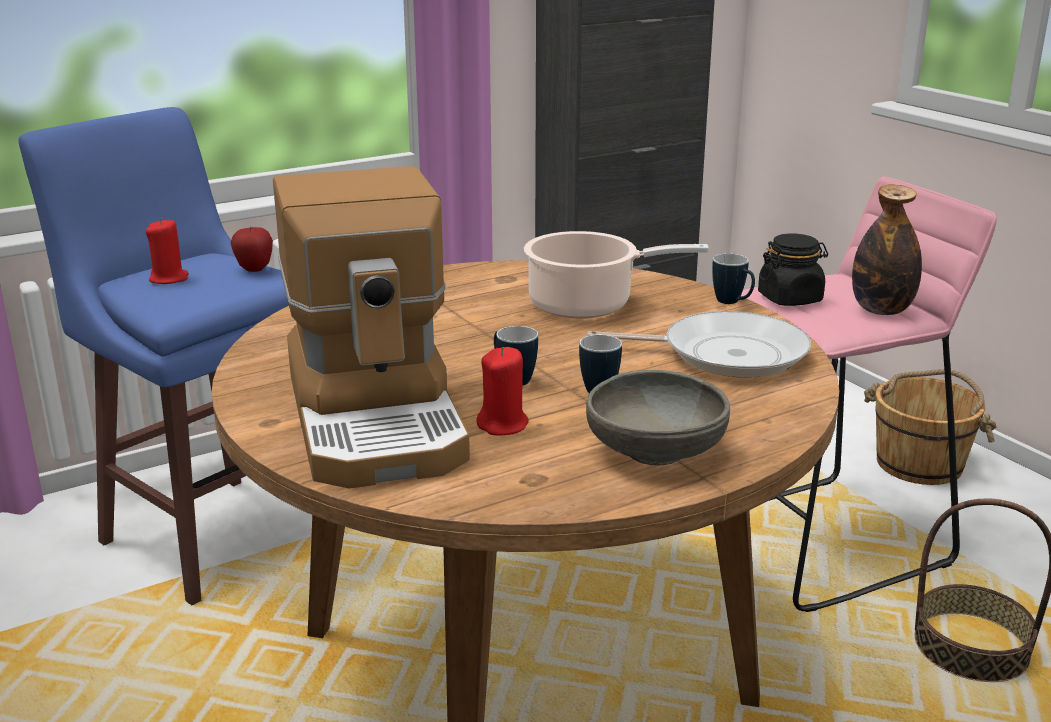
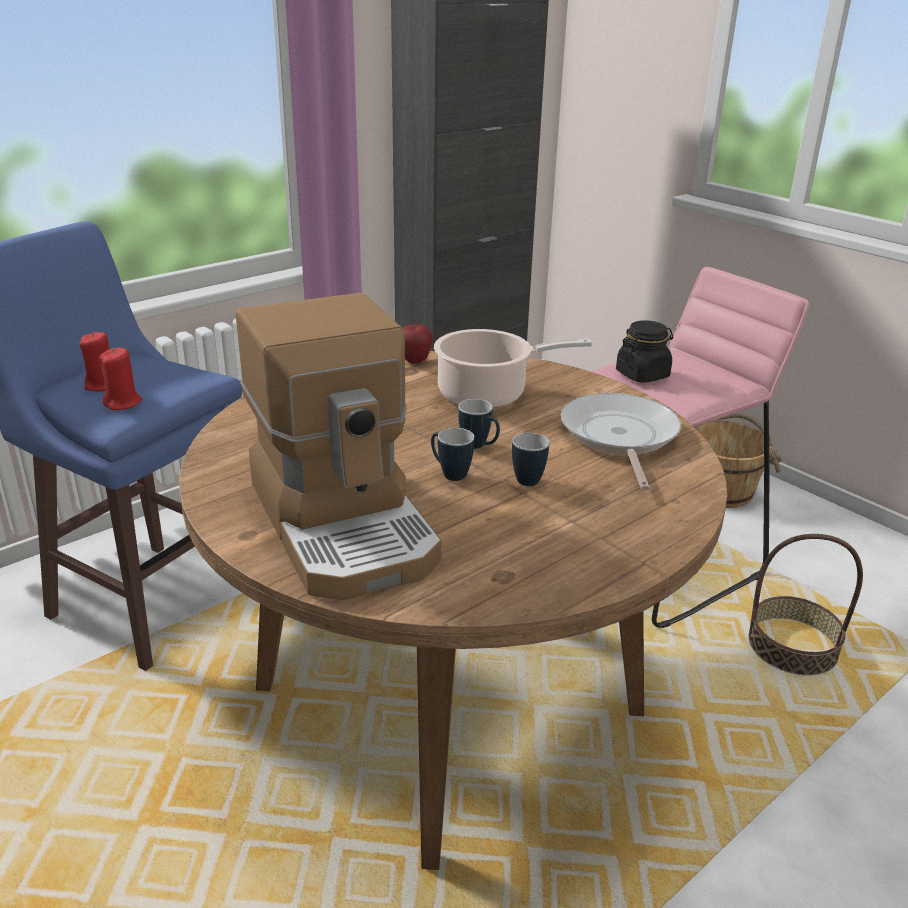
camera: 10 degrees left, 5 degrees up
(254, 269) = (180, 371): apple -> apple (414, 361)
(503, 425) = (458, 522): red candle -> red candle (123, 403)
(655, 451) = (596, 539): grey bowl -> none
(725, 354) = (619, 437): frying pan -> frying pan turned 90 degrees counterclockwise
(732, 303) = (607, 385): mug -> mug (479, 447)
(881, 310) = (717, 382): bottle -> none

